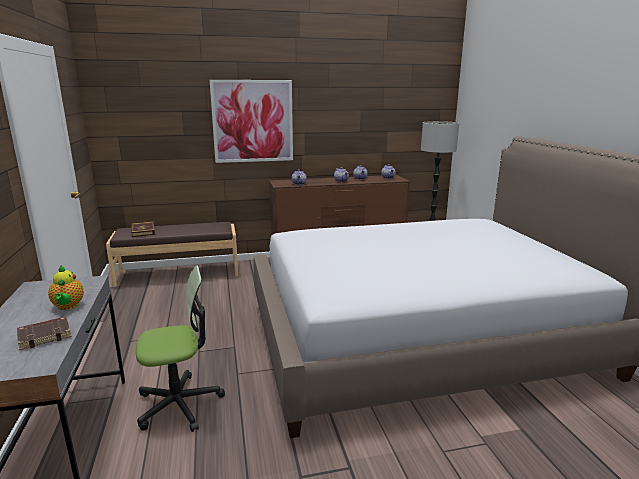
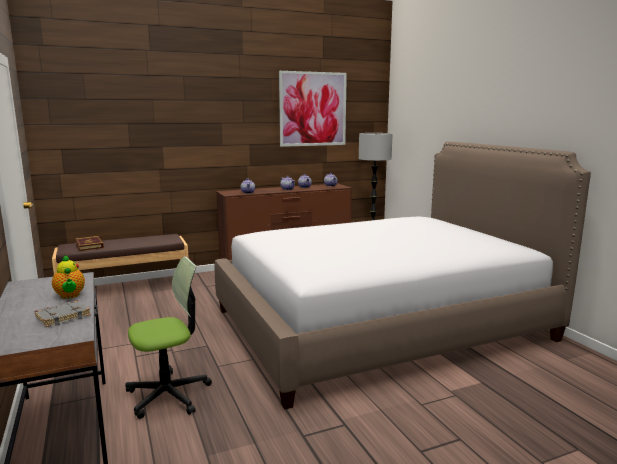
camera: 10 degrees left, 5 degrees down
(45, 335) = (63, 316): brown book -> grey book
(253, 121) = (199, 133): picture -> picture (313, 109)

